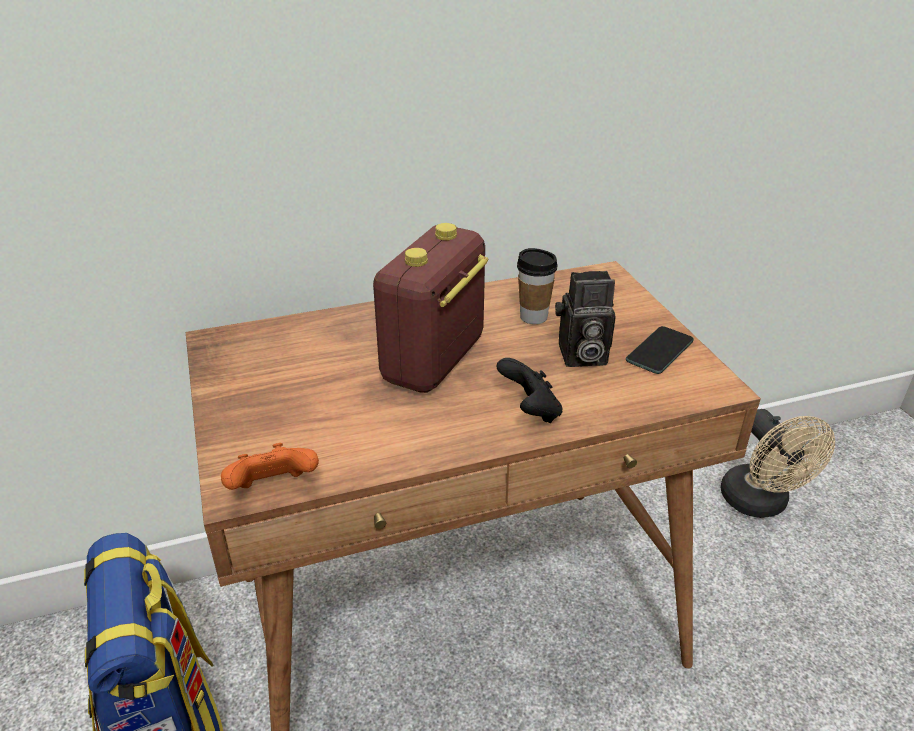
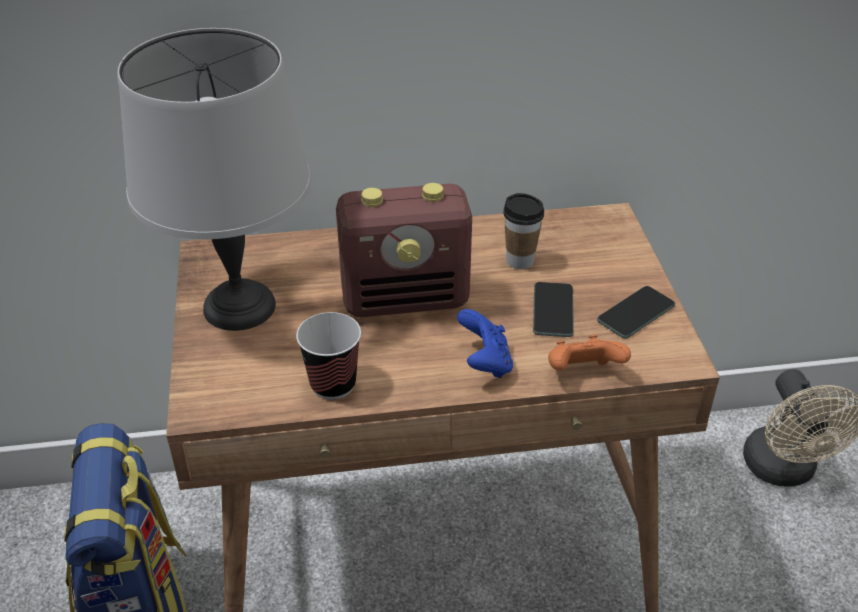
camera: 10 degrees right, 5 degrees up
(259, 385) = (238, 305): none -> grey table lamp
(273, 489) = (231, 410): orange game controller -> orange game controller (582, 373)
(379, 449) = (333, 384): none -> cup
(433, 362) = (406, 300): radio -> radio turned 135 degrees counterclockwise
(530, 411) = (485, 363): black game controller -> blue game controller
(580, 356) = (553, 310): camera -> phone

